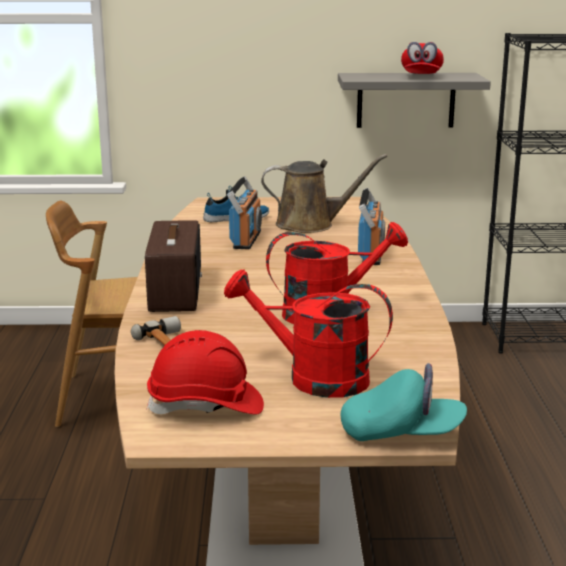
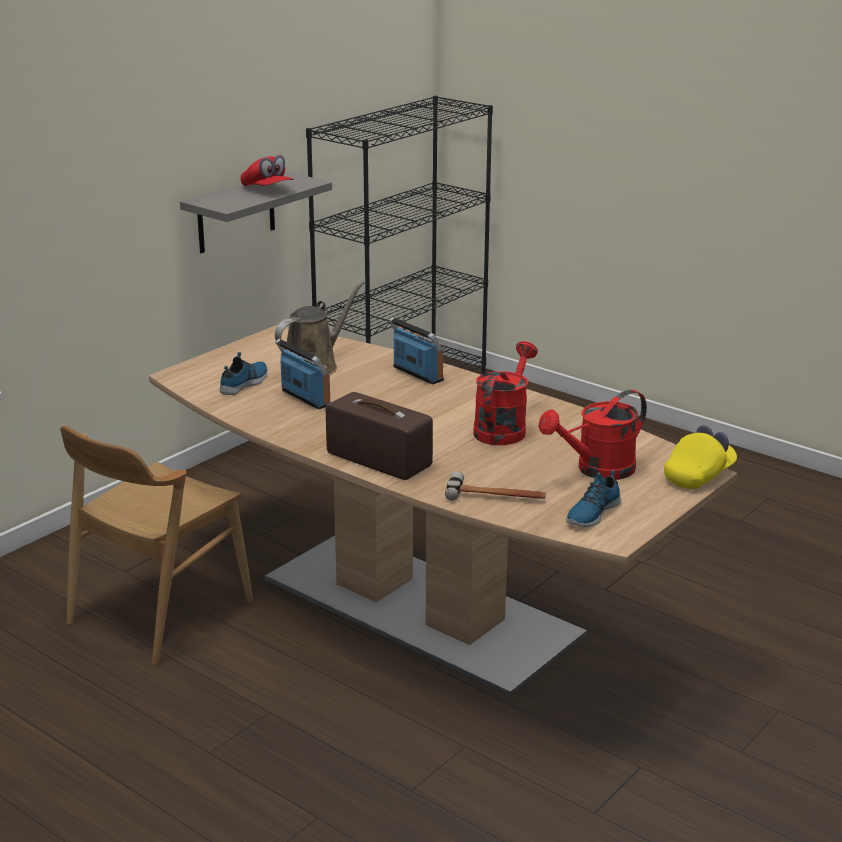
camera: 50 degrees left, 5 degrees up
(206, 406) = (591, 513): red hard hat -> shoe
(401, 434) = (699, 476): turquoise cap -> yellow cap

